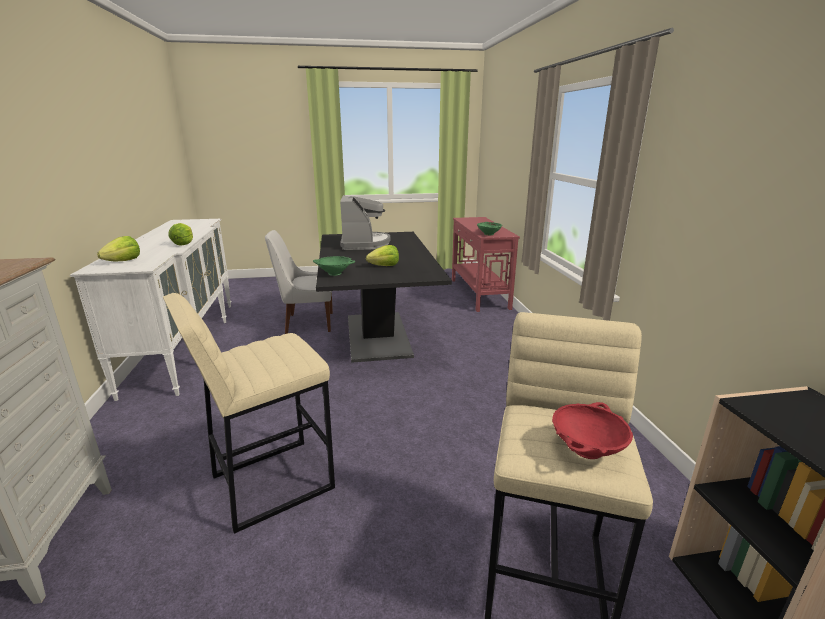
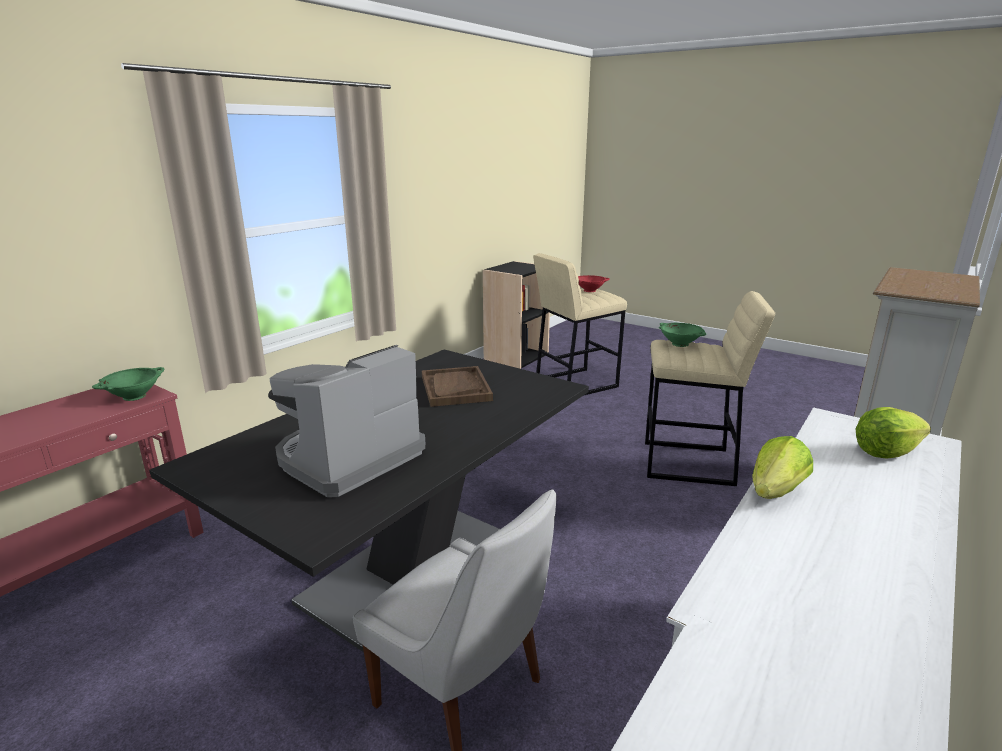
camera: 135 degrees left, 0 degrees up
(335, 273) = (536, 397): green bowl -> green bowl (680, 344)
(384, 266) = (455, 388): lettuce -> brown tray

